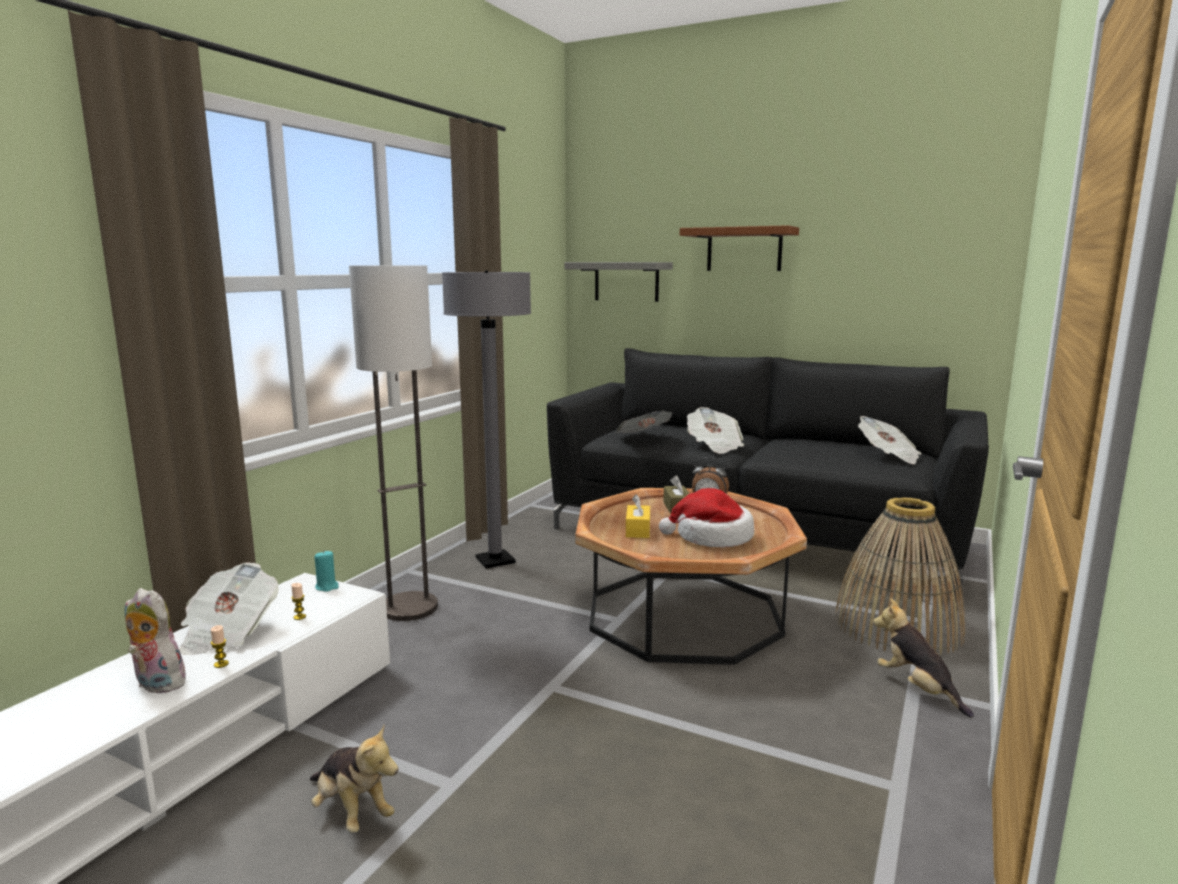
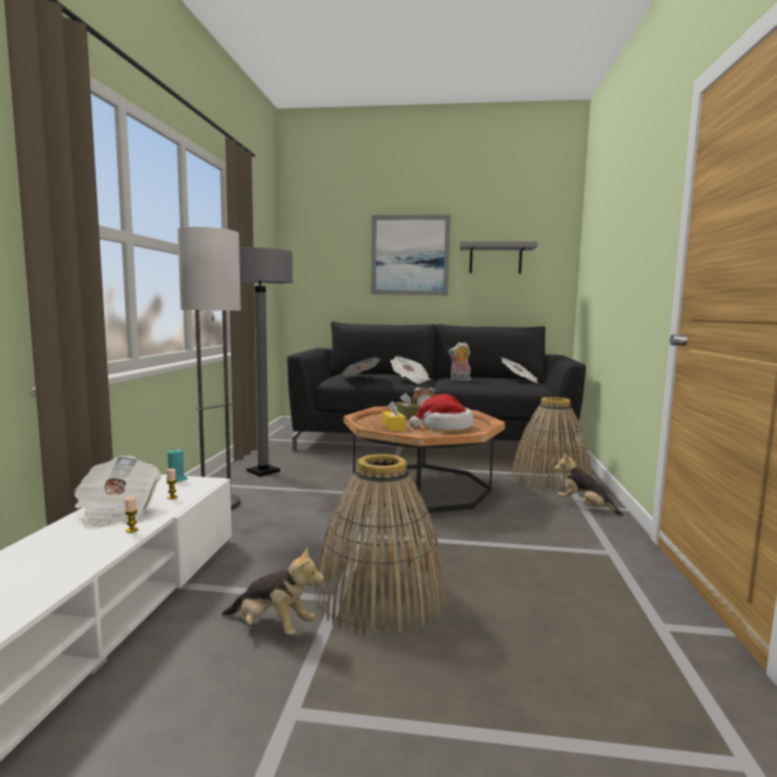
camera: 20 degrees left, 5 degrees down
(156, 684) = (82, 548): plush toy -> plush toy (459, 380)
(505, 792) = (380, 596): none -> basket
(626, 281) = (326, 276): grey shelf -> grey shelf (495, 259)
(744, 249) = (410, 255): brown shelf -> picture

